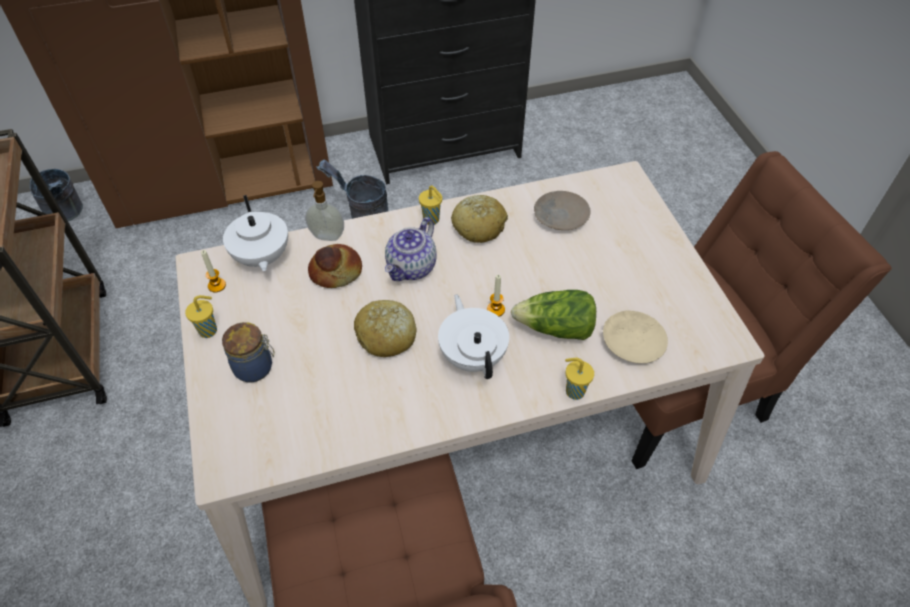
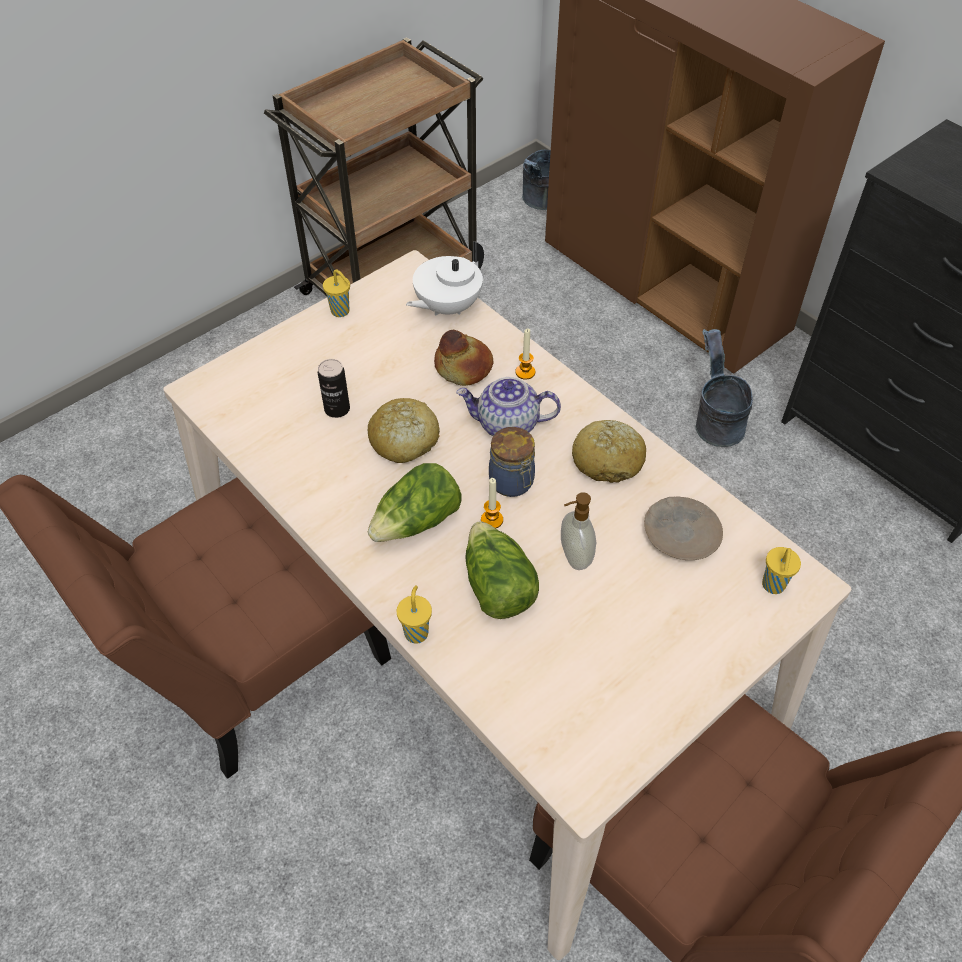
camera: 65 degrees right, 0 degrees up
(217, 285) = (395, 292): candle -> candle (525, 372)
(255, 368) = (316, 361): jar -> jar (512, 483)
(322, 370) = (337, 409): none -> can
(327, 237) = (505, 341): soap dispenser -> soap dispenser (574, 557)
(432, 220) = (588, 415): yellow cup -> yellow cup (773, 586)
(473, 355) = (417, 522): white teapot -> lettuce
(632, 341) = (521, 672): beige plate -> none

